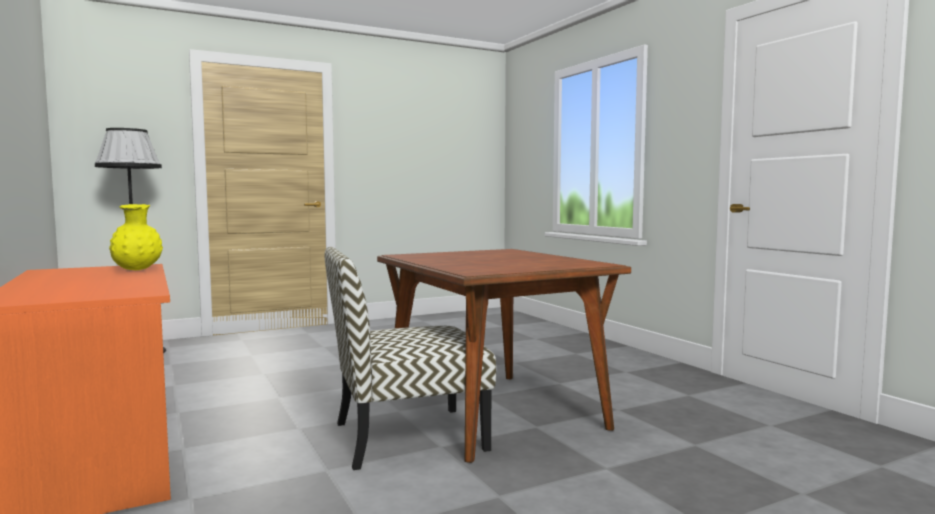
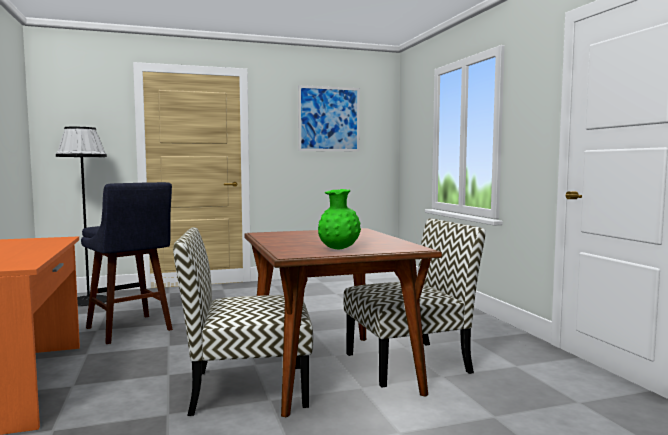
camera: 10 degrees right, 0 degrees up
(137, 270) = (51, 242): yellow vase -> none
(219, 383) = (131, 330): none -> blue stool
(427, 127) = (329, 119): none -> picture
(518, 266) = (338, 249): none -> green vase
(574, 398) = (409, 362): none -> chair

